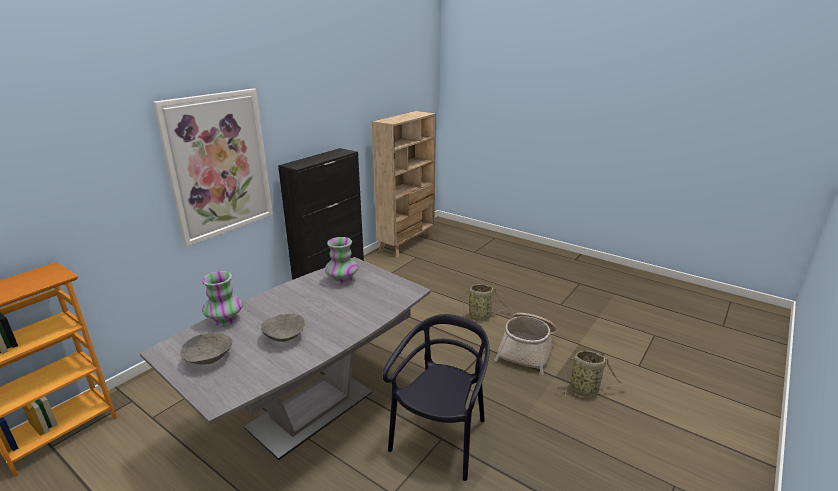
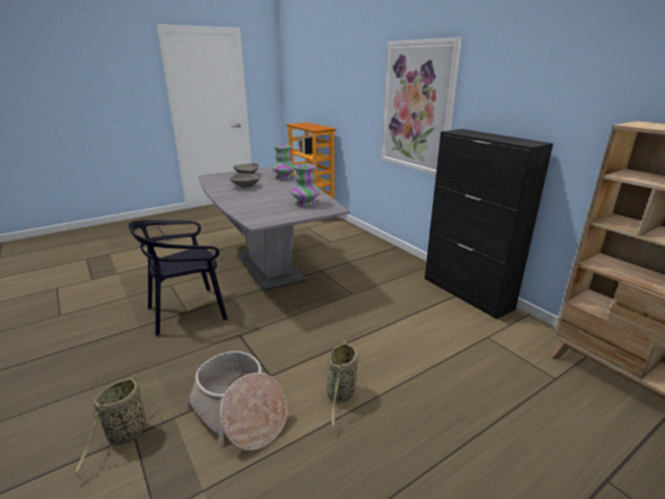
camera: 110 degrees right, 0 degrees up
(440, 438) = (188, 311): black chair -> black chair turned 105 degrees clockwise

